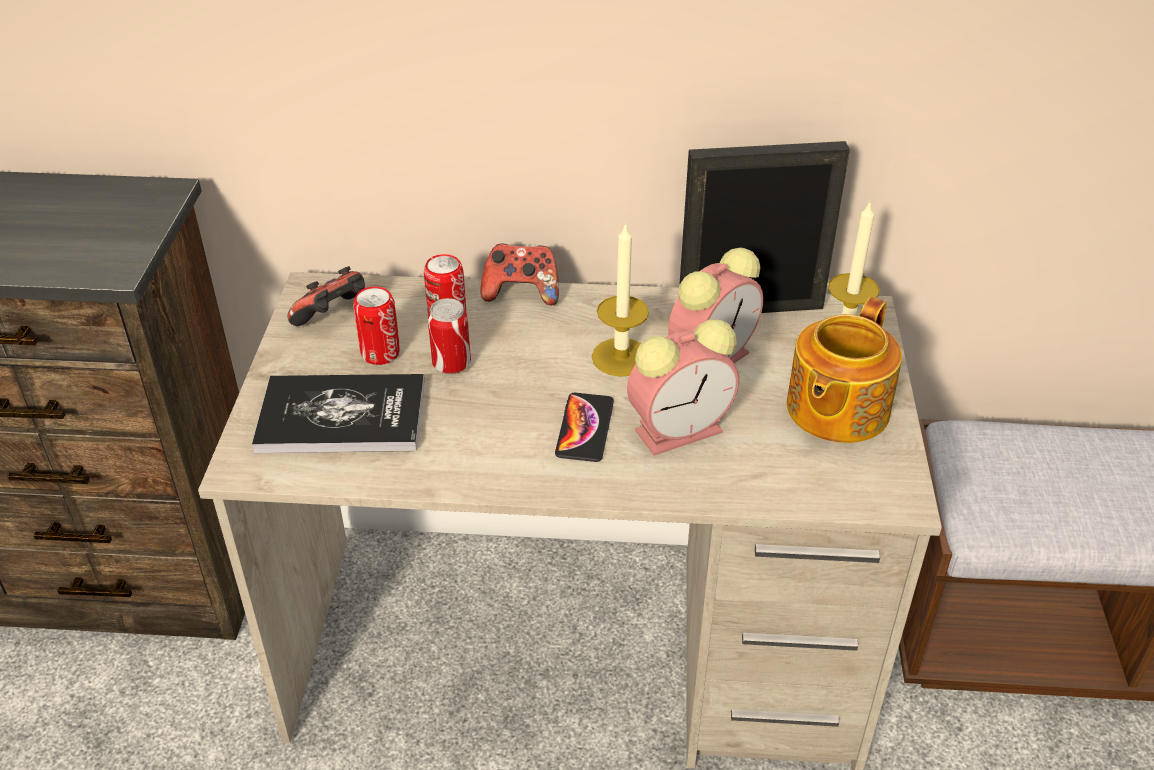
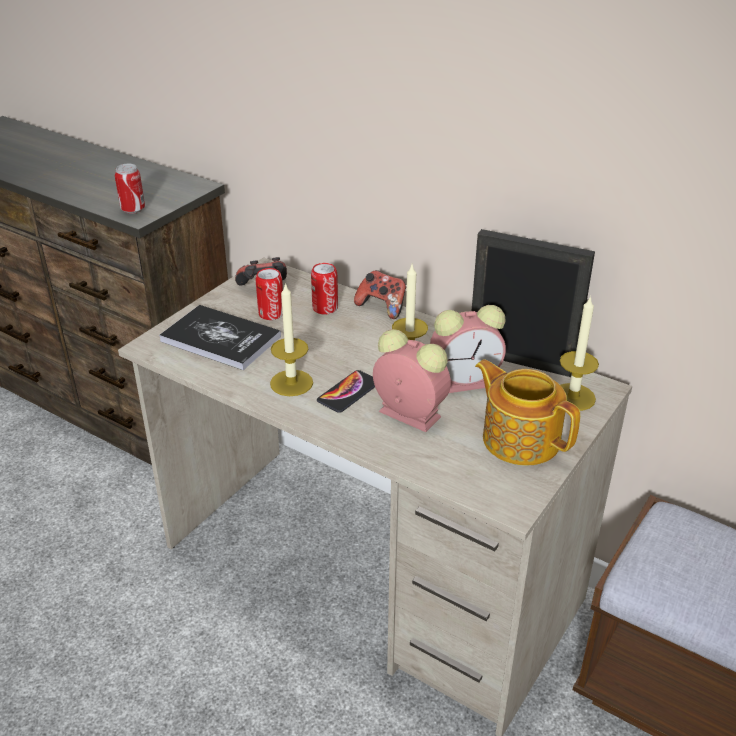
camera: 30 degrees right, 5 degrees down
(451, 365) = (304, 332): can -> can (133, 209)
(499, 444) = (291, 383): none -> candle
(681, 429) = (407, 414): alarm clock -> alarm clock turned 150 degrees counterclockwise
(835, 409) = (520, 438): teapot -> teapot turned 75 degrees clockwise

